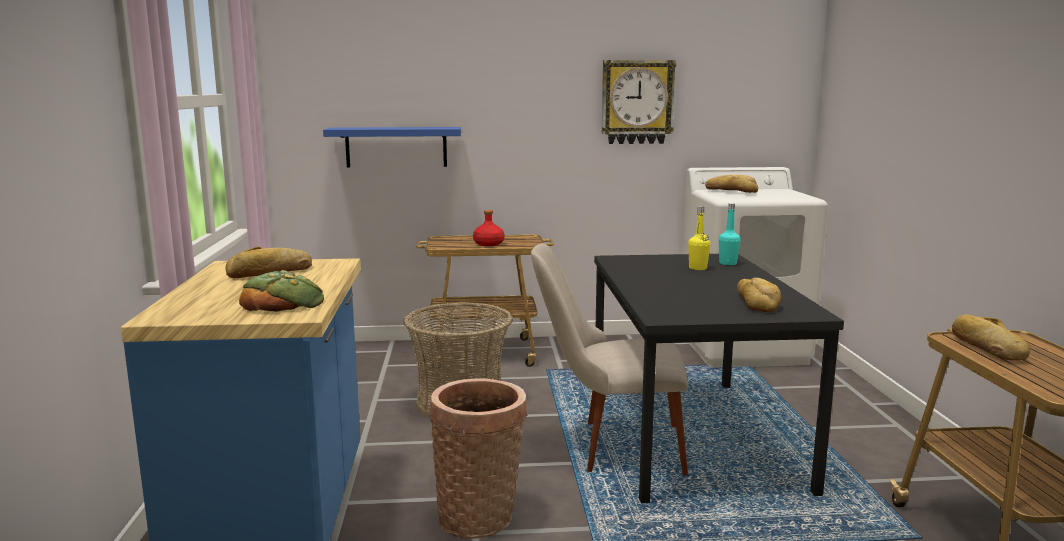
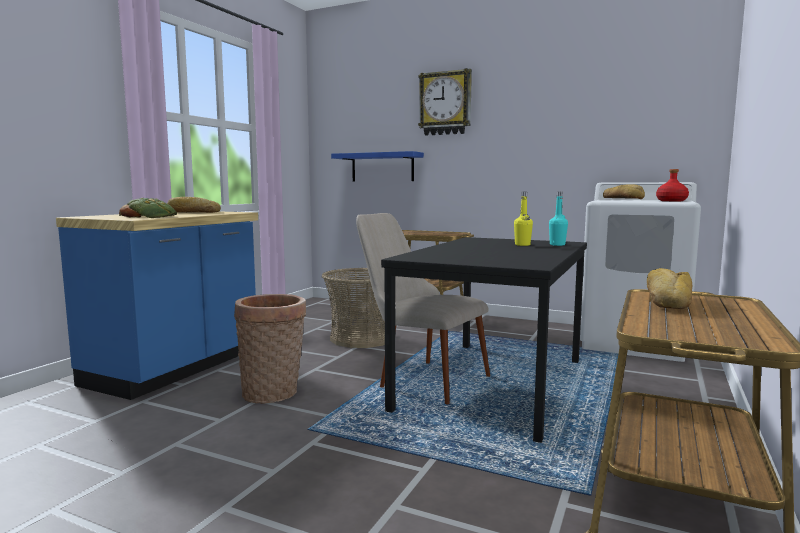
camera: 30 degrees right, 5 degrees down
(488, 244) = (423, 234): red bottle -> red bottle (671, 201)
(637, 102) = (555, 129): wall clock -> wall clock (445, 103)
(757, 302) = (508, 258): bread -> none

